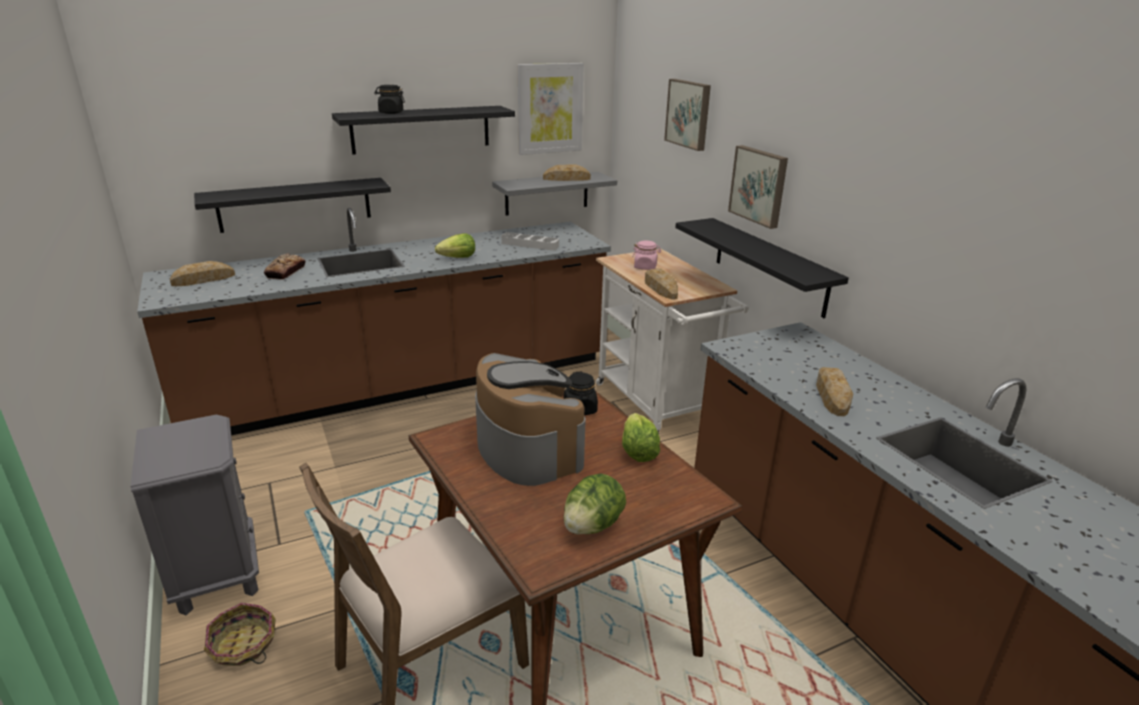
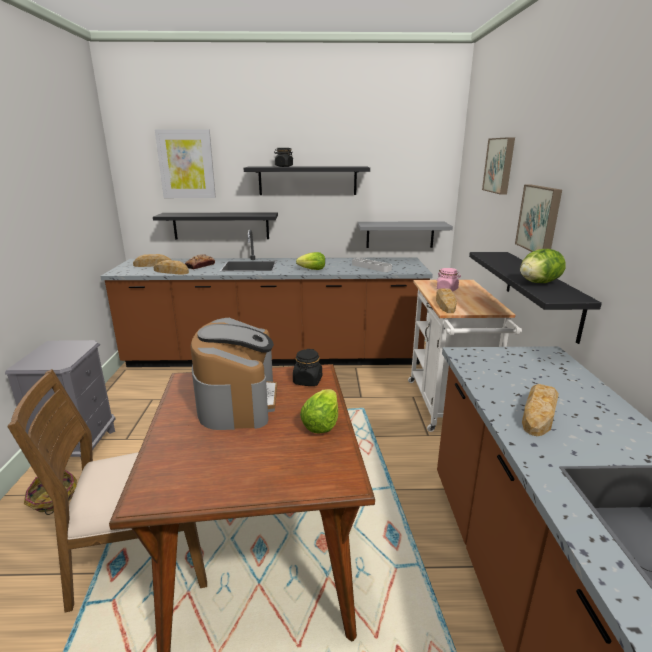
camera: 25 degrees right, 5 degrees down
(550, 108) = (406, 170): picture -> picture (186, 164)
(566, 178) = (413, 223): bread -> bread (171, 271)
(592, 526) = (222, 475): lettuce -> lettuce (538, 283)

